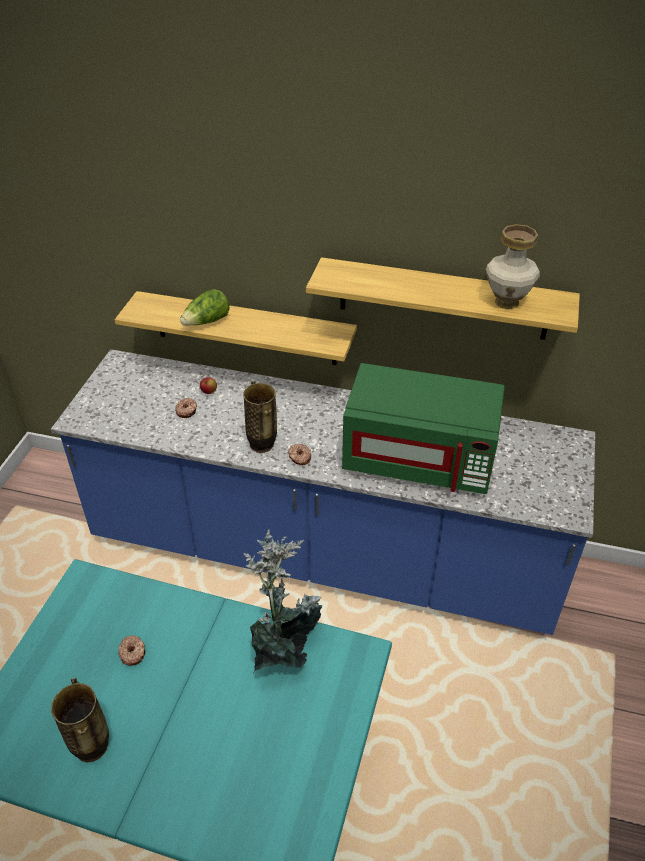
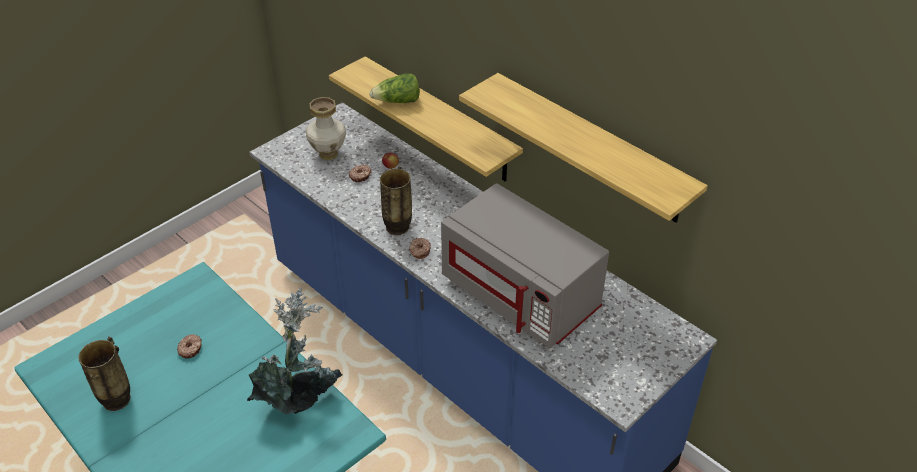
camera: 30 degrees right, 0 degrees up
(419, 459) = (521, 295): green microwave -> grey microwave
(506, 302) = (624, 168): vase -> vase (328, 154)

